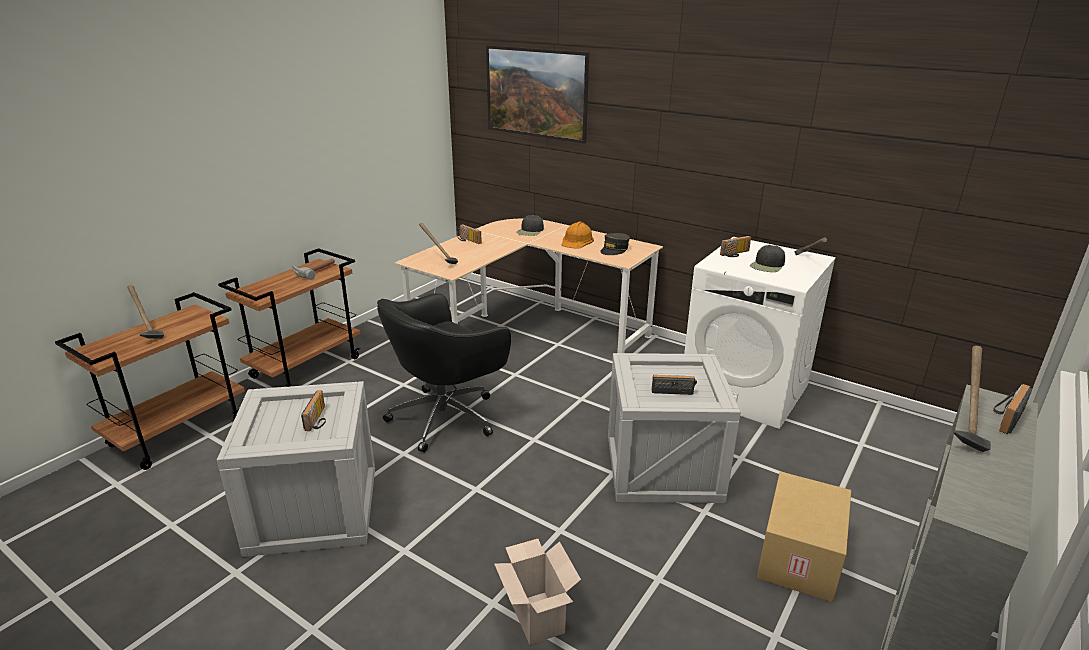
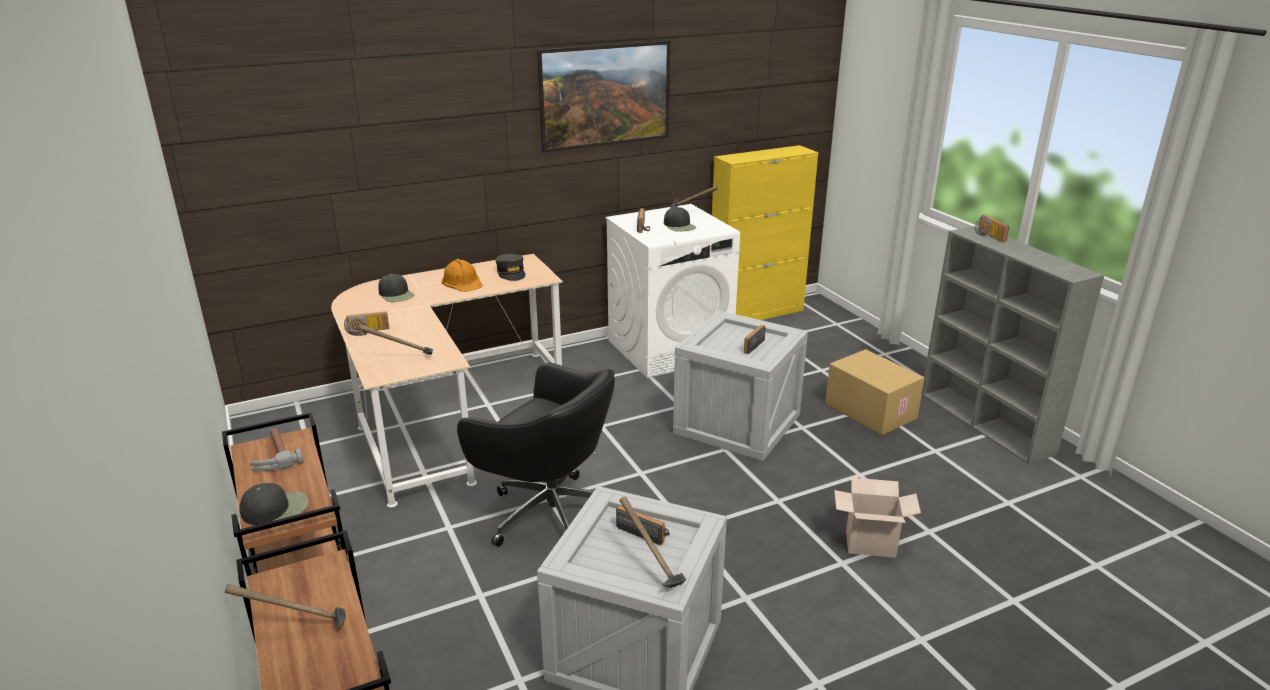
camera: 60 degrees left, 0 degrees up
(261, 289) = (276, 508): none -> black cap
(446, 416) = (549, 513): black office chair -> black office chair turned 45 degrees counterclockwise
(536, 114) = (337, 152): picture -> picture (606, 120)
(892, 416) = (756, 313): none -> yellow cabinet
(963, 427) = (994, 247): hammer -> hammer (650, 569)

